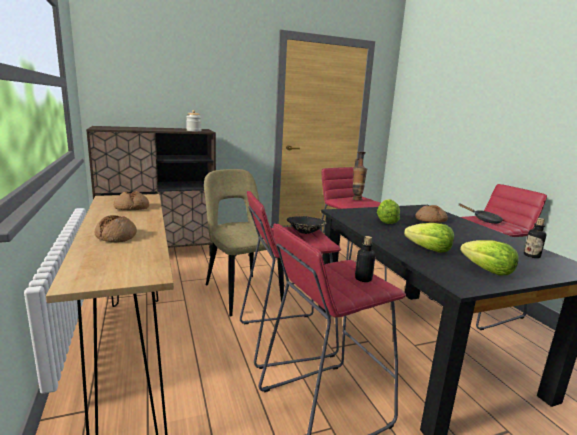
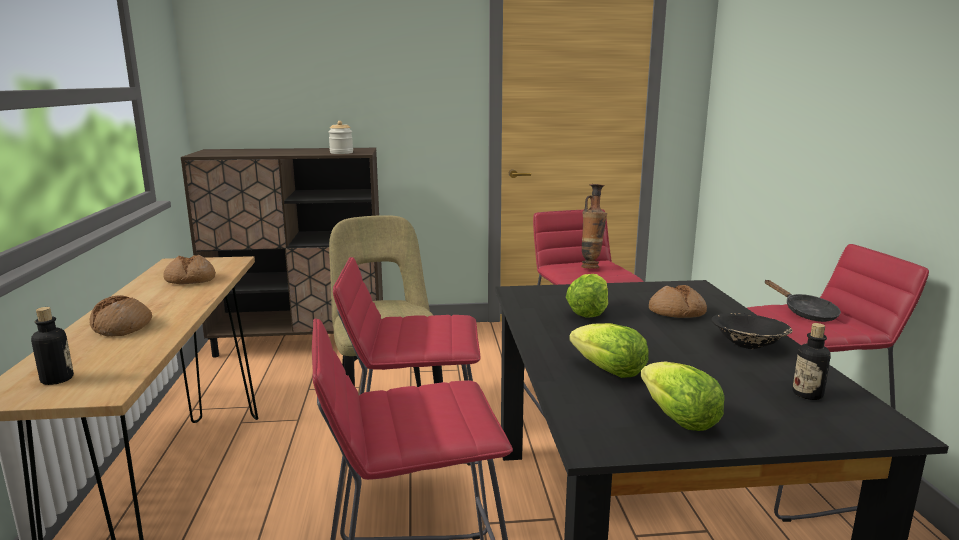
camera: 15 degrees right, 0 degrees up
(305, 231) = (441, 325): black bowl -> black bowl (748, 344)
(363, 279) = (454, 417): bottle -> bottle (57, 379)

